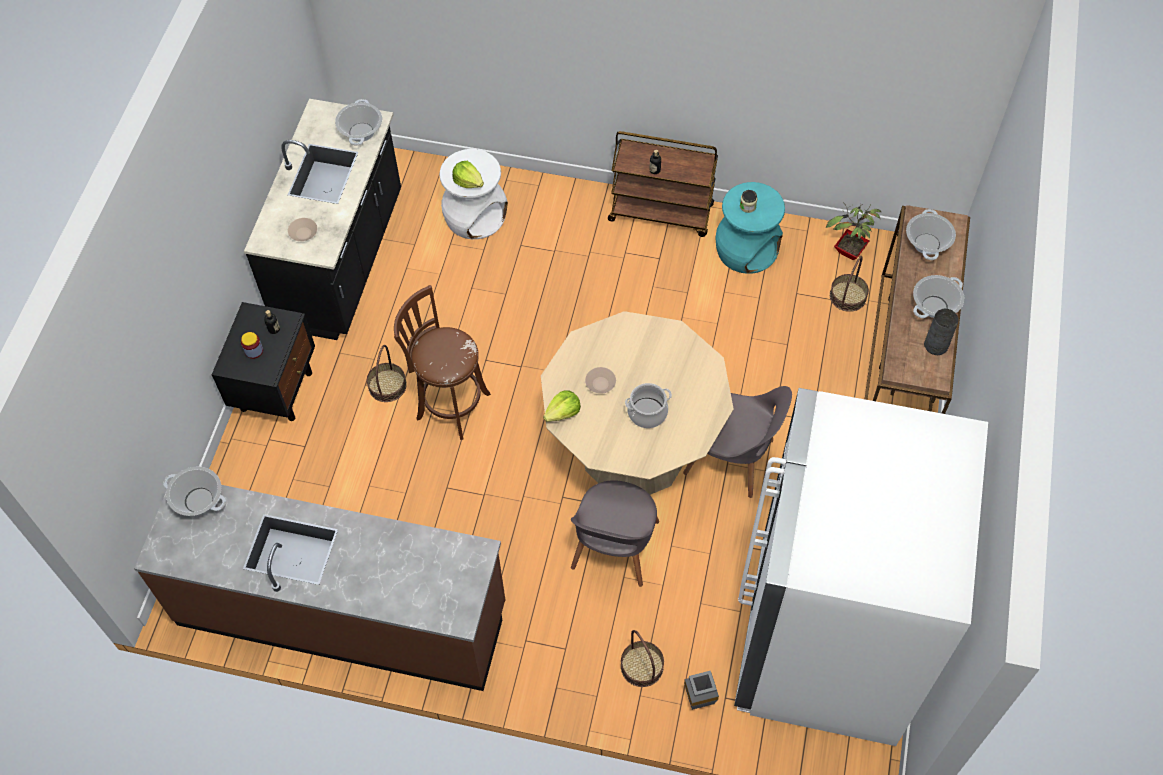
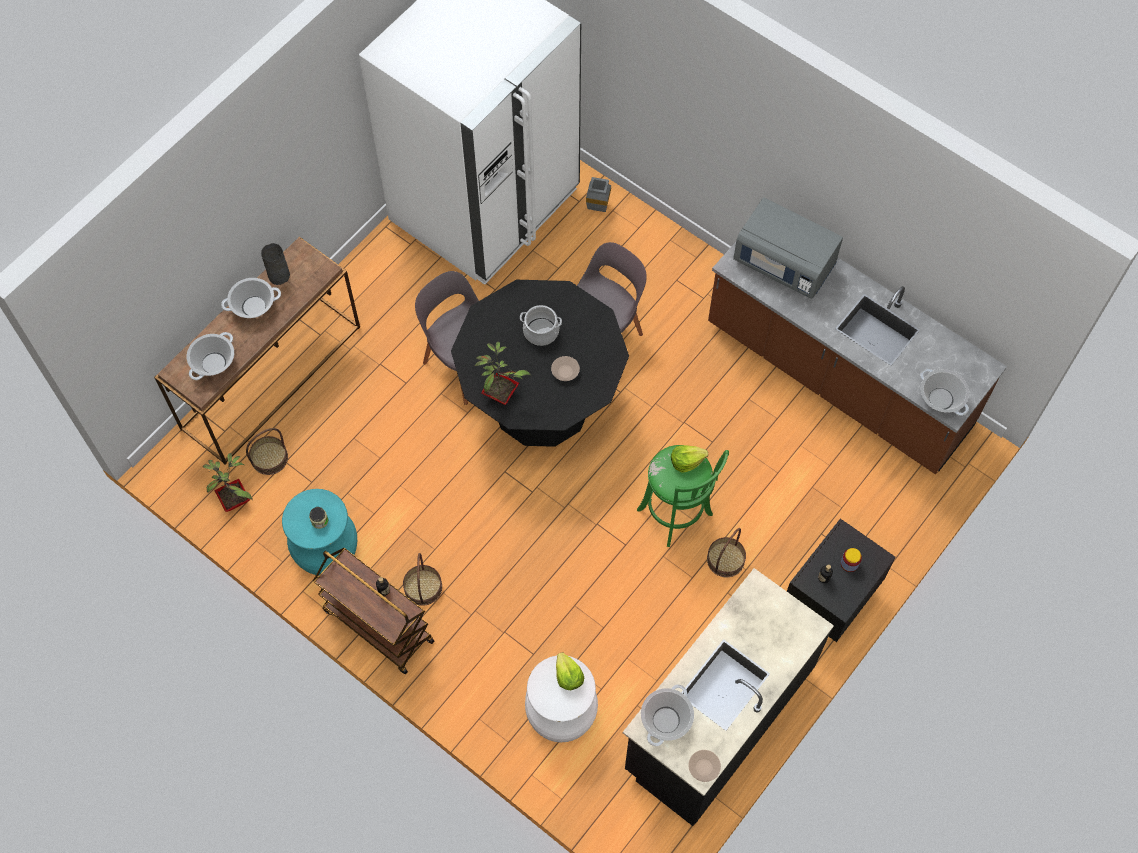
camera: 155 degrees left, 5 degrees up
(304, 234) = (768, 618): beige bowl -> beige bowl (703, 767)
(422, 581) = (784, 263): none -> grey microwave
(450, 405) = (677, 515): brown stool -> green stool
(563, 413) = (609, 361): lettuce -> lettuce (686, 461)
(633, 451) = (541, 404): beige dining table -> black dining table
(641, 666) = (626, 245): basket -> basket (423, 587)
(649, 338) = (501, 393): none -> potted plant

